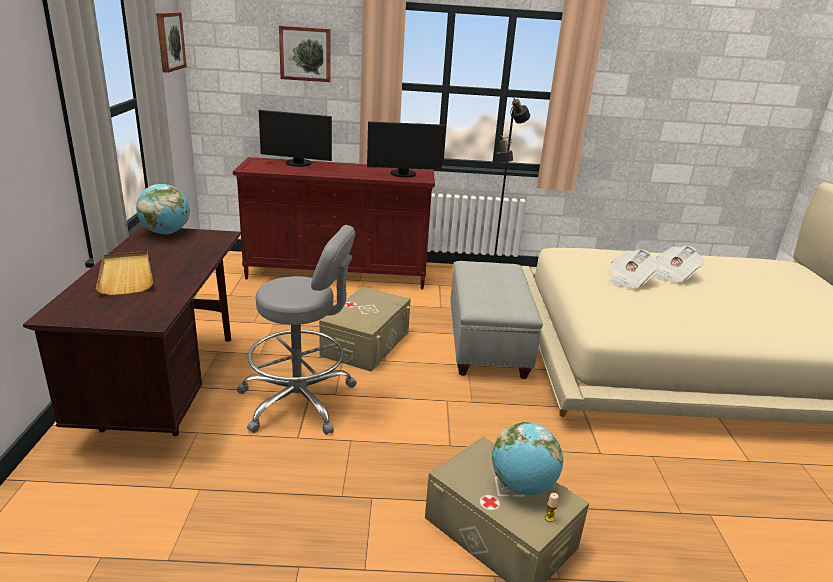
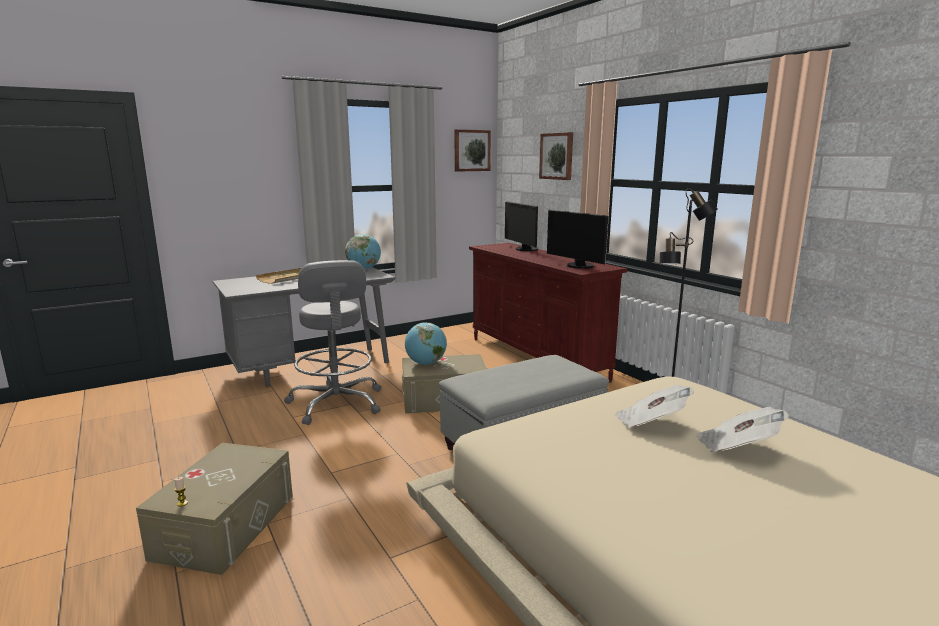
camera: 60 degrees right, 10 degrees down
(166, 388) = (312, 368): brown desk -> grey desk
(522, 485) = (224, 482): globe -> globe (426, 363)

